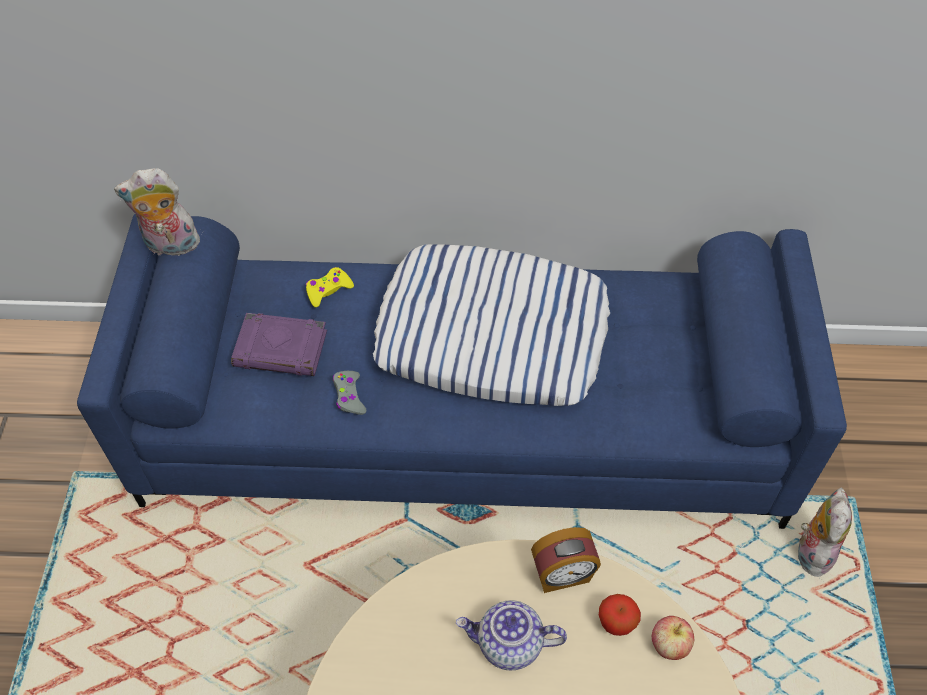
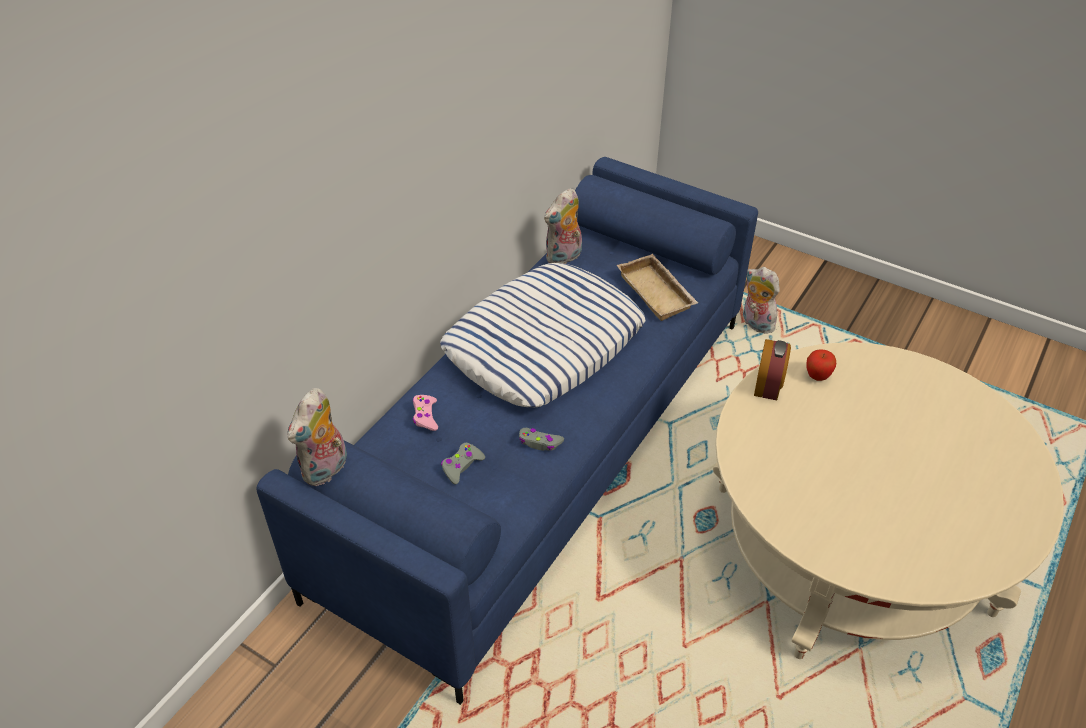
camera: 60 degrees left, 10 degrees down
(282, 349) = (461, 466): purple book -> grey game controller
(328, 290) = (425, 416): yellow game controller -> pink game controller
(509, 644) = (805, 433): teapot -> none
(641, 288) = (564, 258): none -> plush toy
(652, 399) = (658, 292): none -> beige tray
(669, 645) = (843, 360): apple -> none

